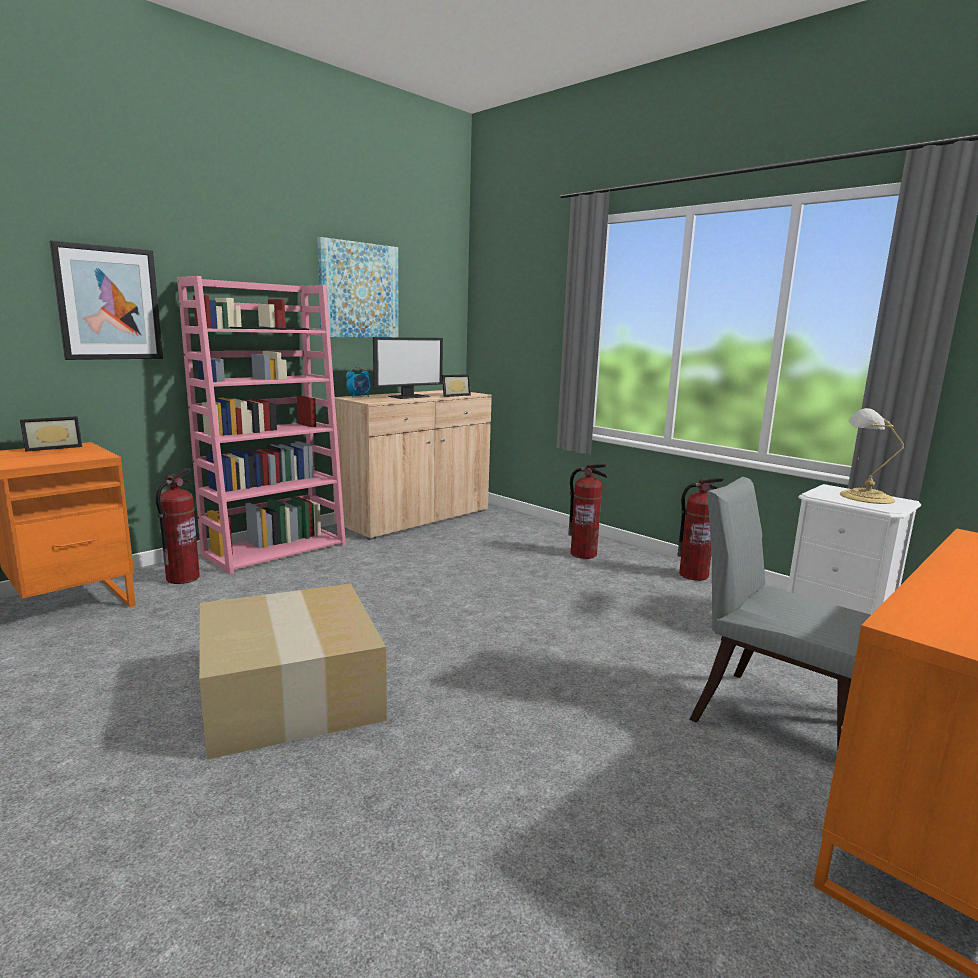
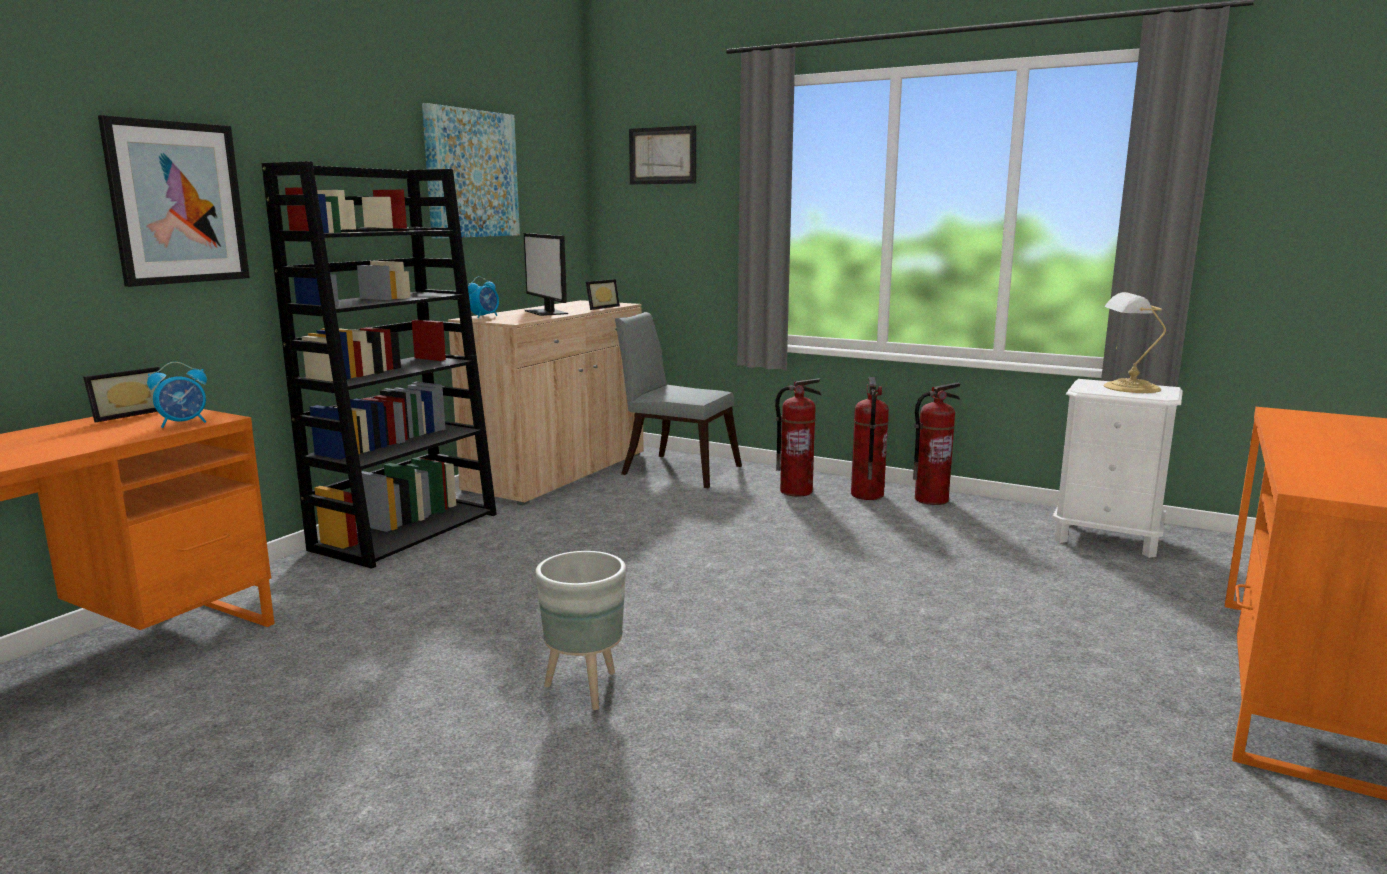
camera: 15 degrees left, 0 degrees up
(72, 457) = (184, 423): none -> alarm clock
(183, 578) = (309, 582): fire extinguisher -> fire extinguisher (867, 495)
(276, 549) = (406, 531): pink bookcase -> black bookcase
(293, 694) = (586, 689): cardboard box -> grey planter
(409, 396) = (547, 312): monitor -> monitor turned 120 degrees clockwise
(516, 280) = (662, 155): none -> picture
(770, 717) = (1102, 627): grey chair -> grey chair (675, 469)

